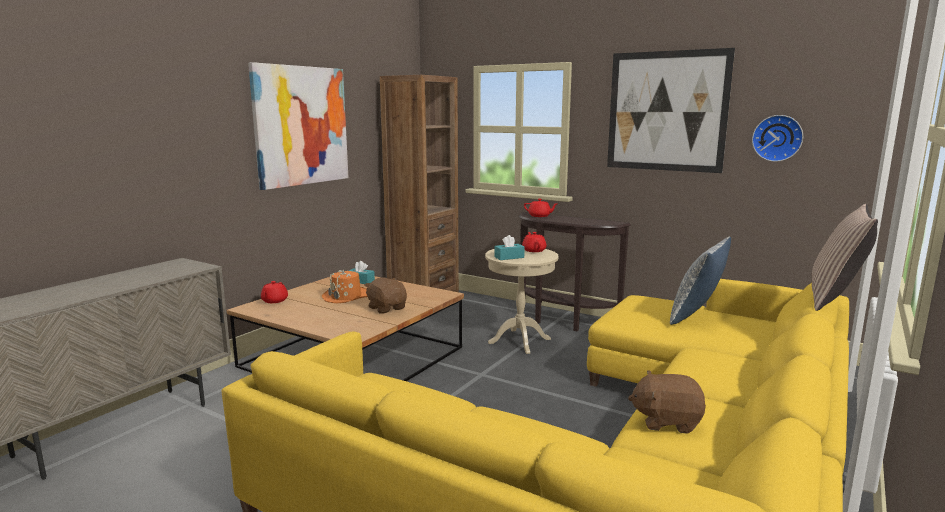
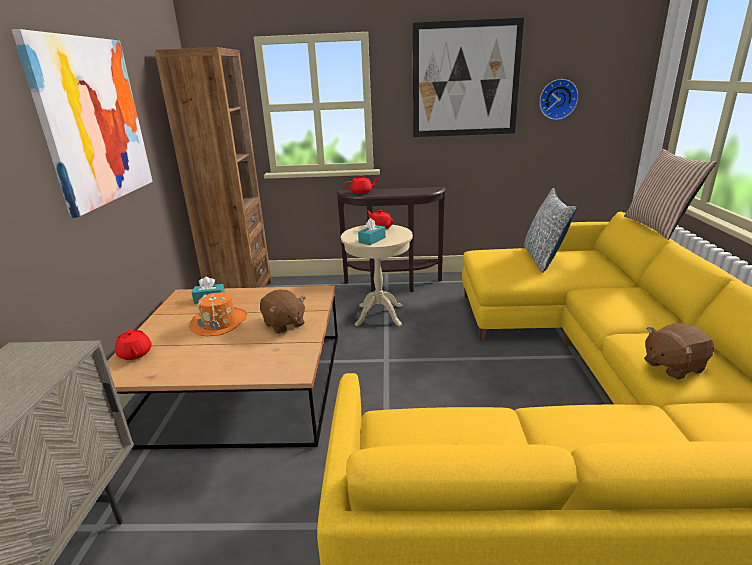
camera: 30 degrees left, 10 degrees up
(387, 308) = (284, 324): brown plush toy -> brown plush toy turned 150 degrees counterclockwise

